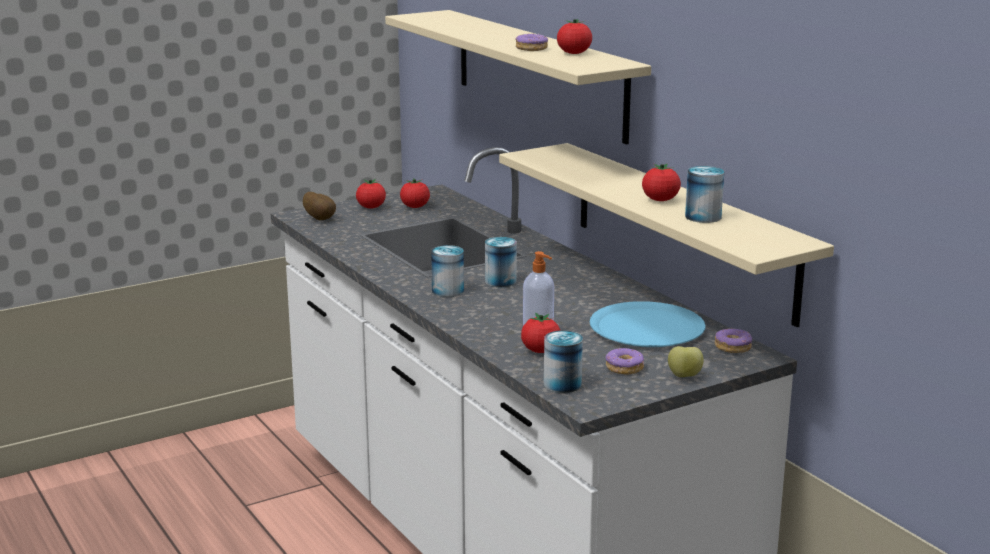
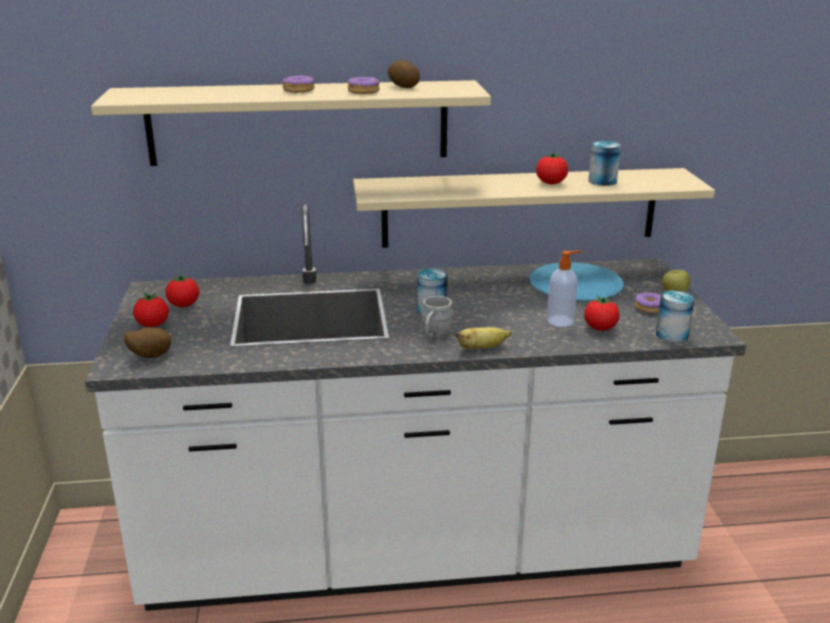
camera: 65 degrees left, 5 degrees up
(441, 311) = (482, 348): none -> banana
(448, 291) = (434, 336): can -> grey mug
(574, 53) = (403, 86): tomato -> potato
(733, 347) = (629, 268): donut -> donut (298, 90)

